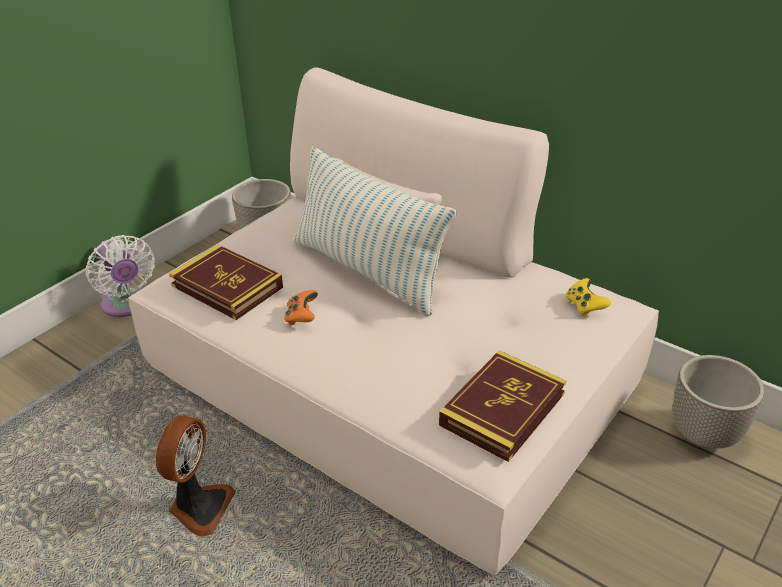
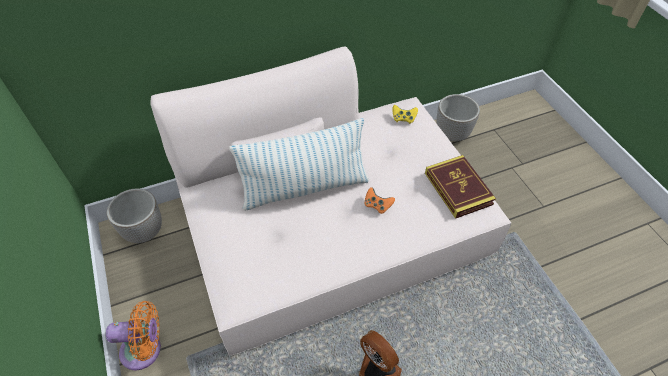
camera: 60 degrees left, 15 degrees up
(127, 305) = (145, 350): white fan -> orange fan
(227, 286) = (266, 265): book -> none
(302, 317) = (327, 238): orange game controller -> orange game controller (377, 205)

